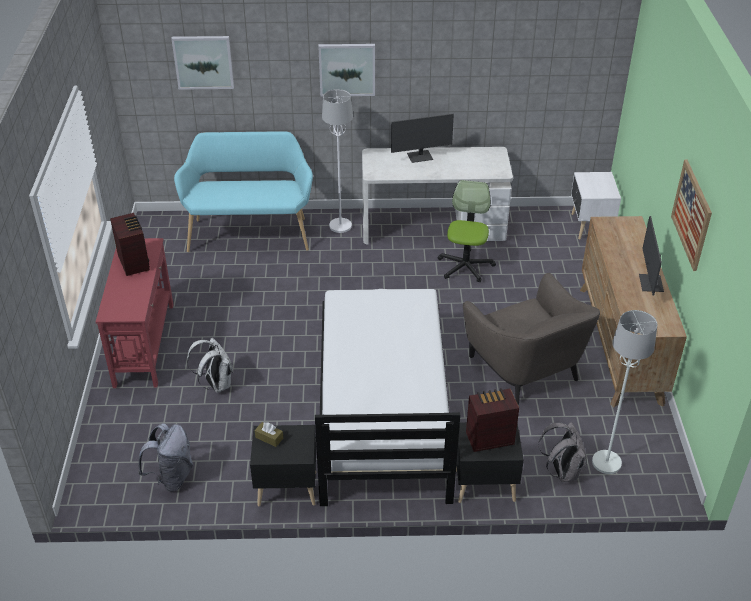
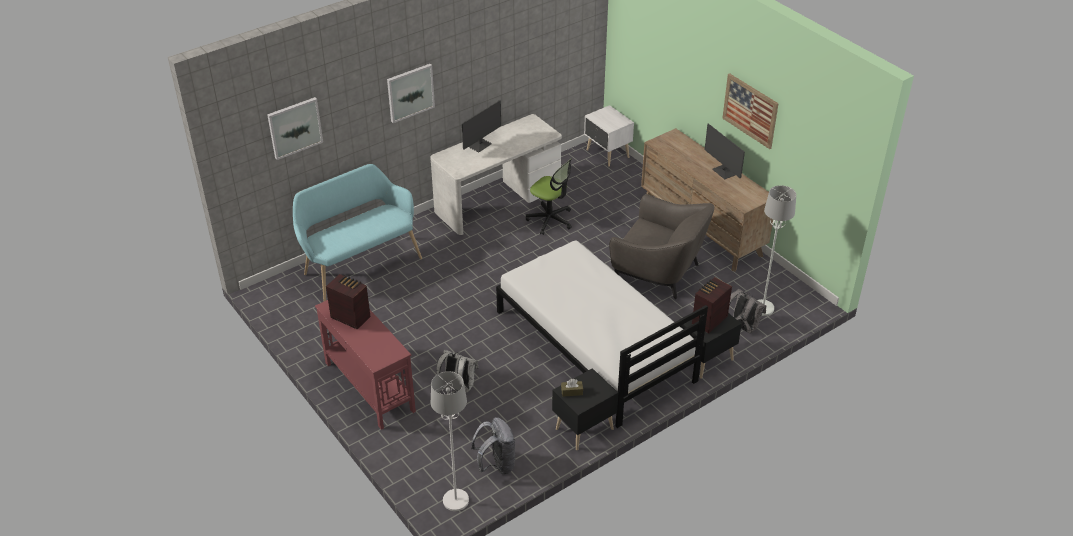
camera: 35 degrees left, 0 degrees up
(340, 226) = (427, 229): white floor lamp -> white floor lamp (455, 500)
(465, 266) = (550, 220): office chair -> office chair turned 150 degrees clockwise

